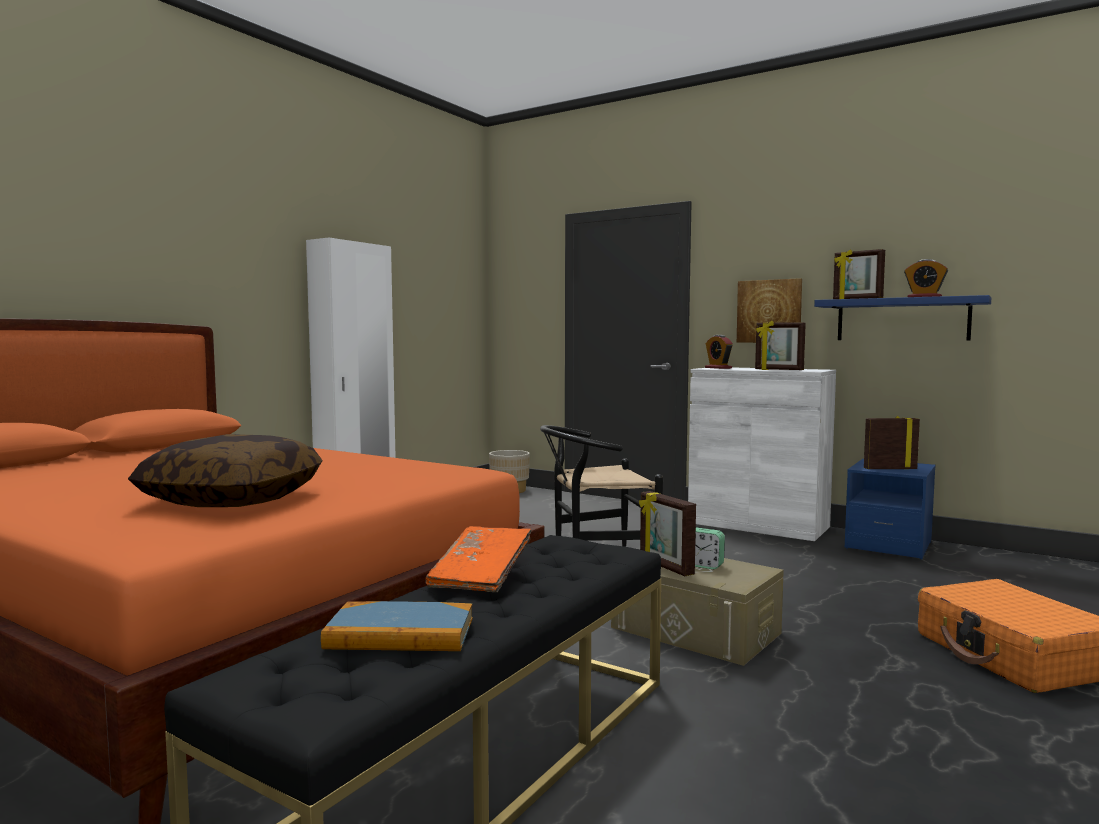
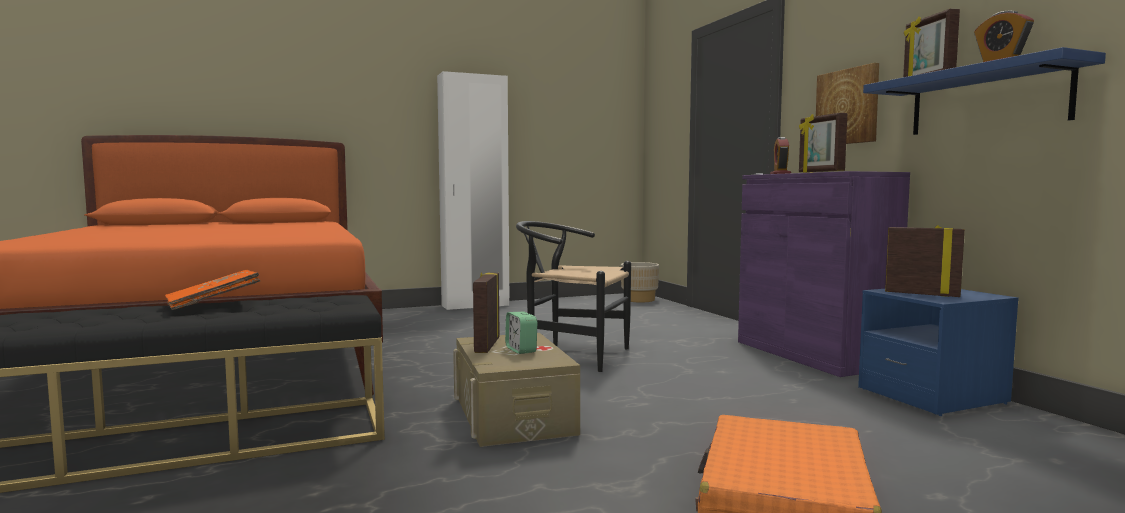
camera: 35 degrees right, 0 degrees up
(234, 499) = (134, 236): pillow -> none
(400, 633) = (58, 318): book -> none
(758, 525) = (812, 354): white cabinet -> purple cabinet

